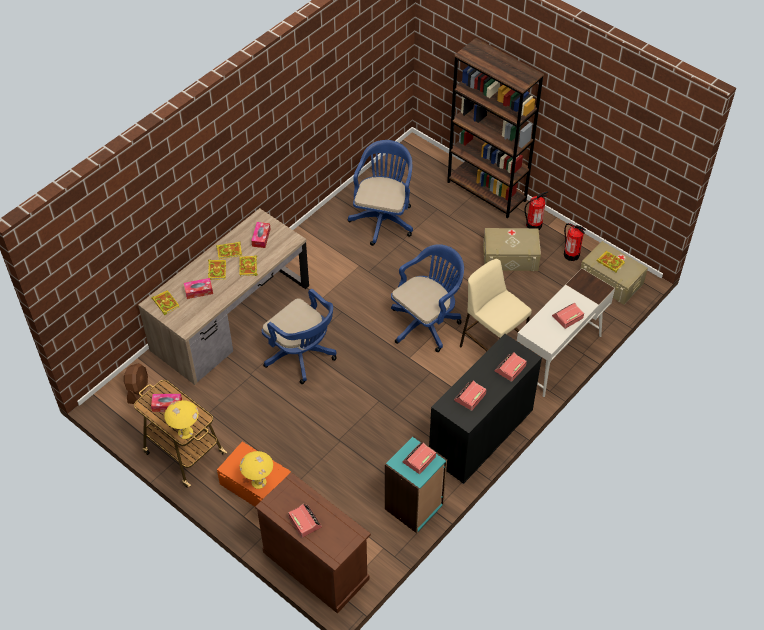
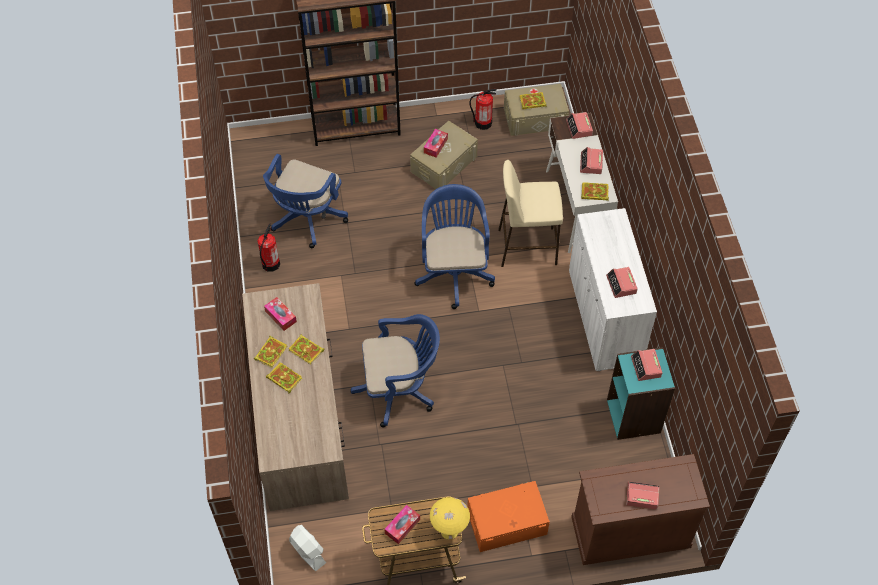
camera: 50 degrees left, 5 degrees up
(138, 390) = (307, 552): brown fan -> white fan
(165, 303) = (281, 447): book -> book (594, 193)
(199, 291) = (294, 410): tissue box -> tissue box (435, 146)
(259, 482) = (525, 513): yellow table lamp -> none
(383, 218) = (306, 220): blue office chair -> blue office chair turned 120 degrees counterclockwise
(480, 434) = (604, 317): black cabinet -> white cabinet
(510, 368) = (617, 237): alarm clock -> alarm clock (579, 128)
(533, 225) = (426, 123): fire extinguisher -> fire extinguisher (270, 264)

